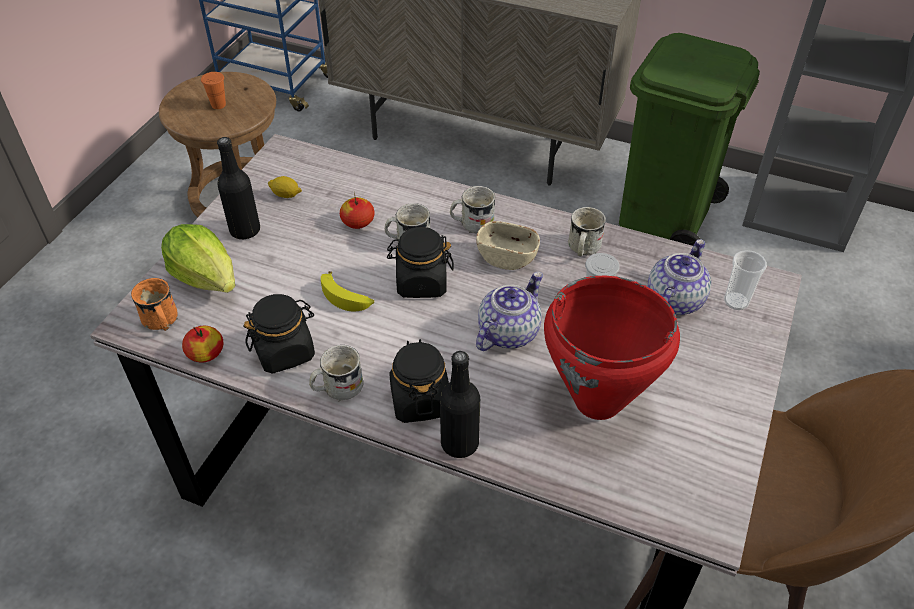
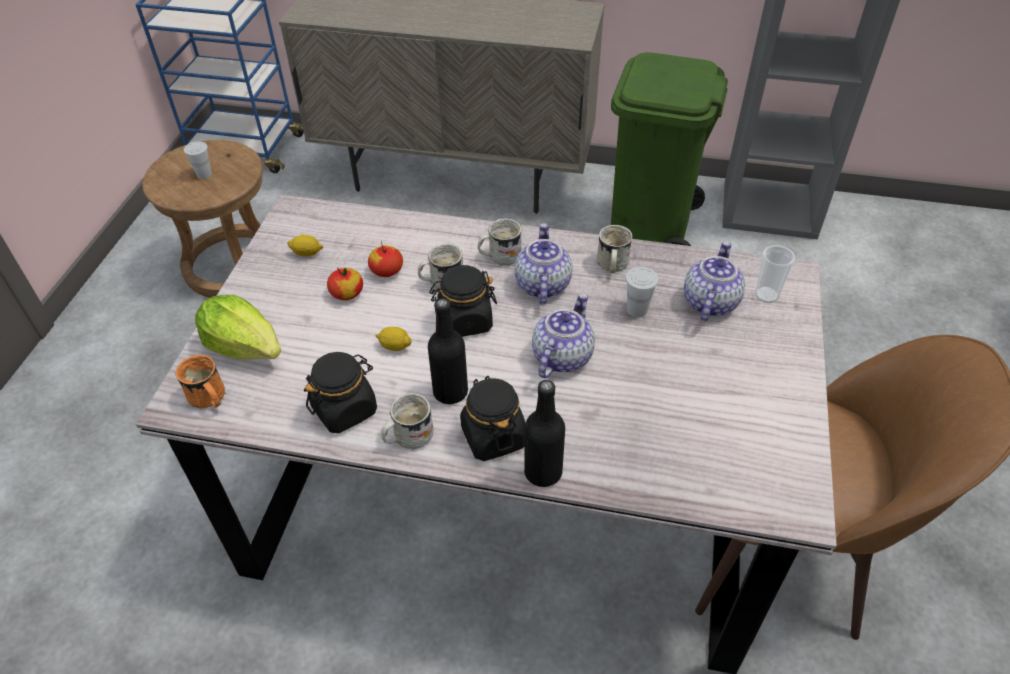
camera: 10 degrees left, 0 degrees up
(206, 353) = (264, 424): apple -> apple (347, 293)
(218, 105) = (204, 174): orange cup -> white cup
(245, 230) = (274, 294): black bottle -> black bottle (450, 392)
(347, 297) = (395, 346): banana -> lemon
(507, 257) = (541, 284): beige bowl -> teapot
(598, 402) = (665, 410): red cooking pot -> none

